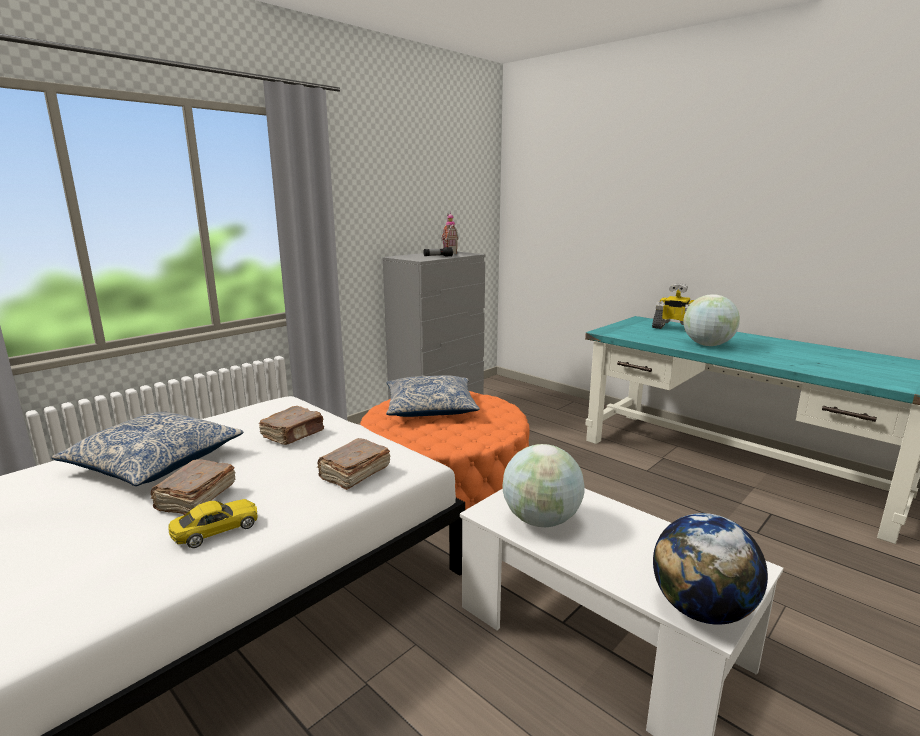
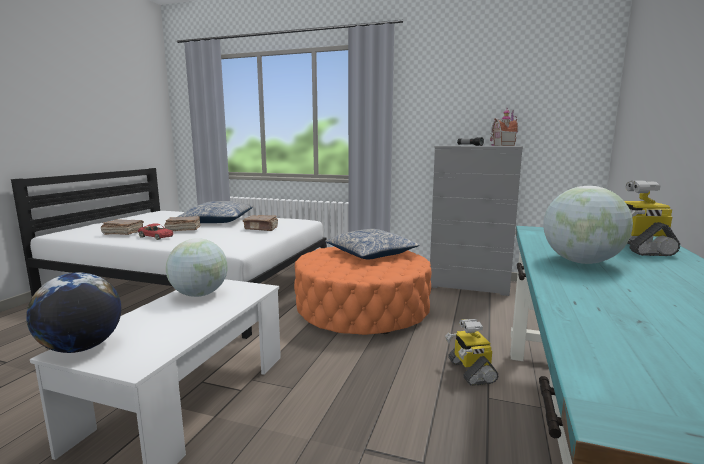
camera: 65 degrees right, 5 degrees down
(216, 530) = (156, 237): yellow toy car -> red toy car
(354, 474) = (217, 243): brown book -> brown book (123, 233)
(606, 464) = (470, 371): none -> toy robot

